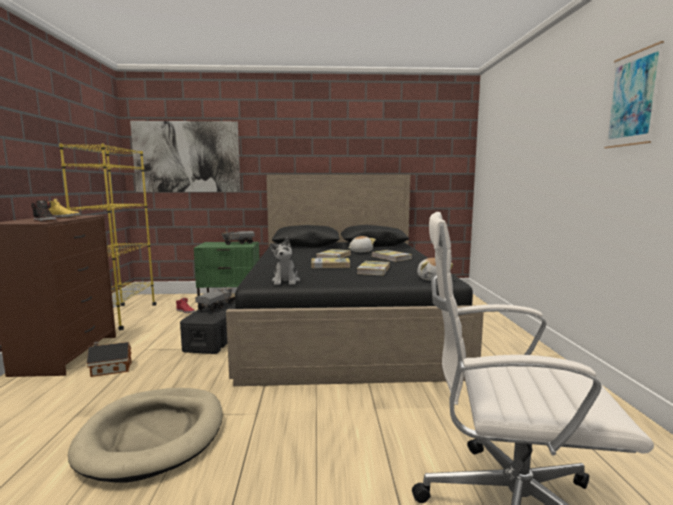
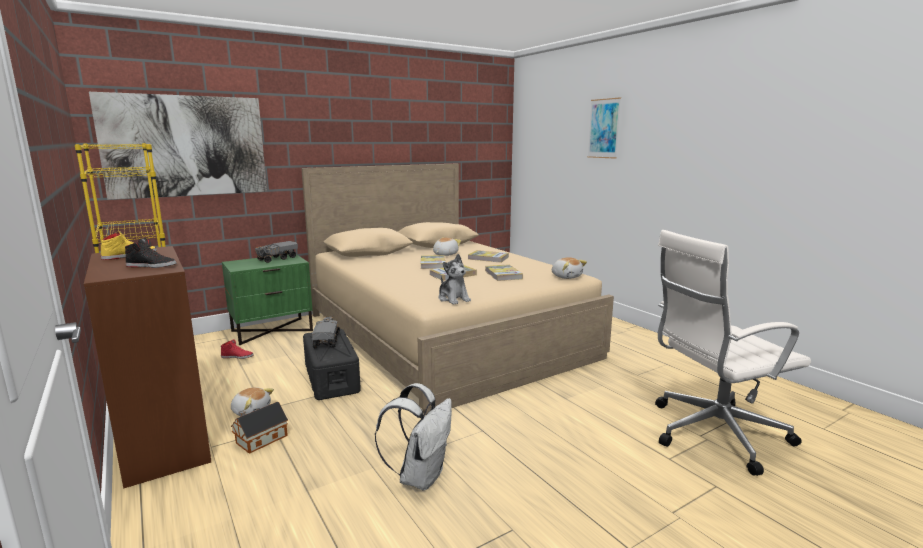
camera: 30 degrees left, 5 degrees up
(136, 348) = (251, 411): none -> plush toy
(153, 435) = (420, 476): beige dog bed -> white backpack
(345, 324) = (445, 334): black bed -> beige bed
(632, 99) = (703, 122): picture -> picture (604, 128)

